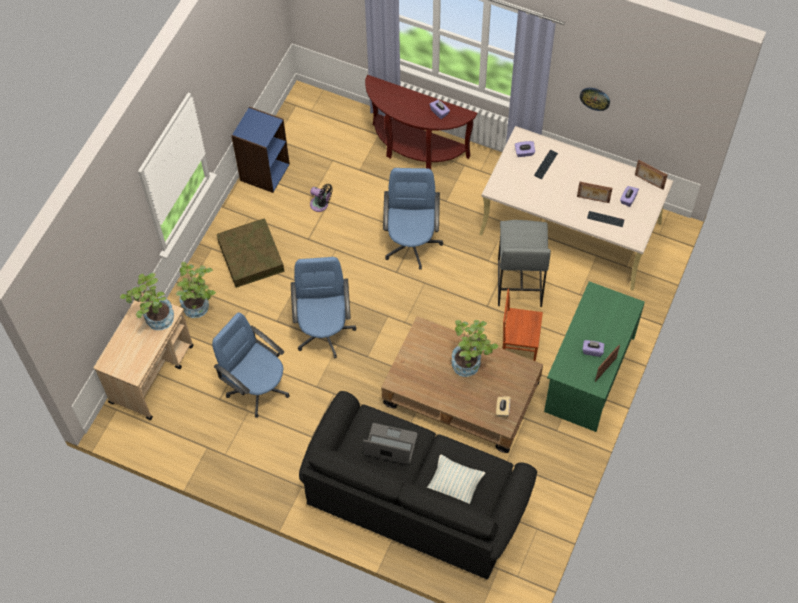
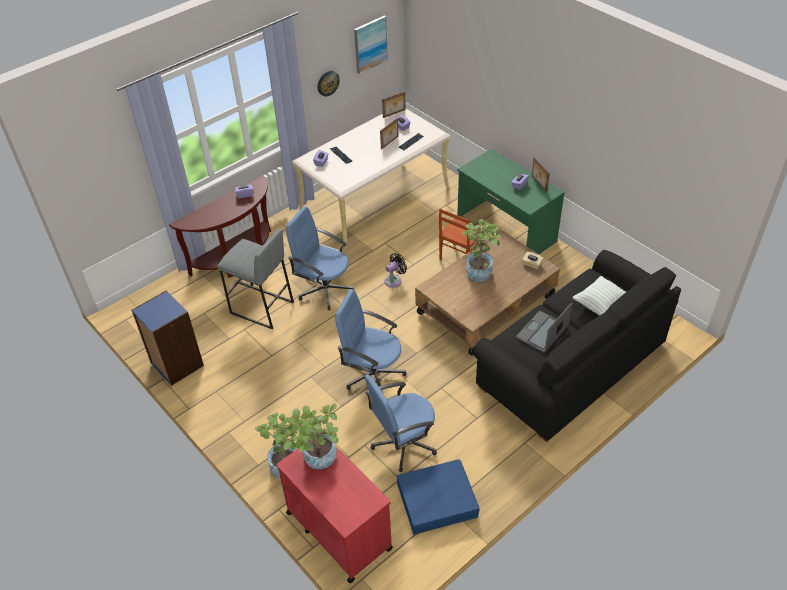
camera: 65 degrees left, 15 degrees down
(152, 373) = (338, 530): beige cart -> red cart
(210, 436) = (436, 500): none -> blue storage box
(251, 256) = (259, 403): brown storage box -> none
(321, 205) = (243, 335): black fan -> black fan (394, 280)
(518, 283) = (404, 240): grey stool -> grey stool (261, 308)
(663, 105) = (370, 44): none -> picture

